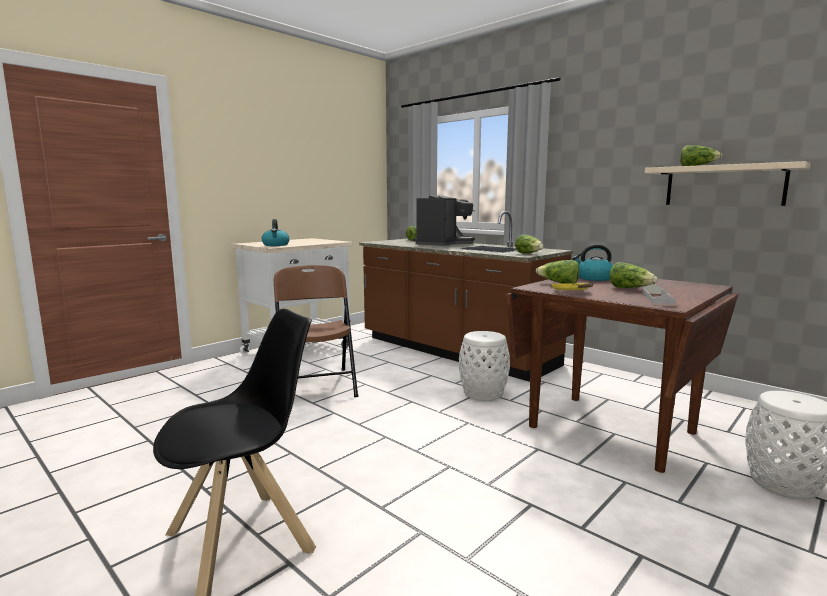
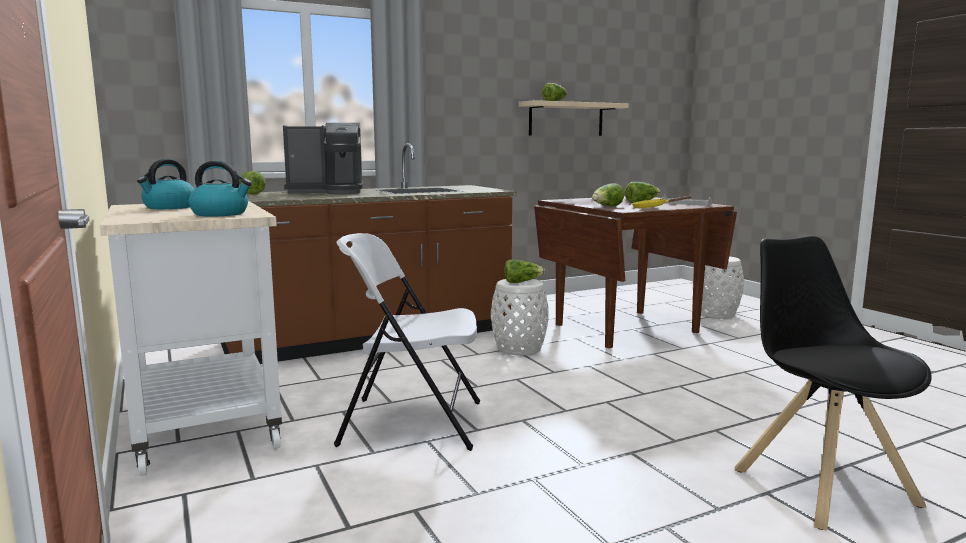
camera: 70 degrees left, 0 degrees up
(316, 386) = (412, 422): brown chair -> white chair
(443, 243) = (328, 192): coffee machine -> coffee machine turned 120 degrees clockwise
(529, 254) = (488, 189): lettuce -> lettuce (522, 282)
(593, 278) = (586, 202): kettle -> kettle (169, 207)

